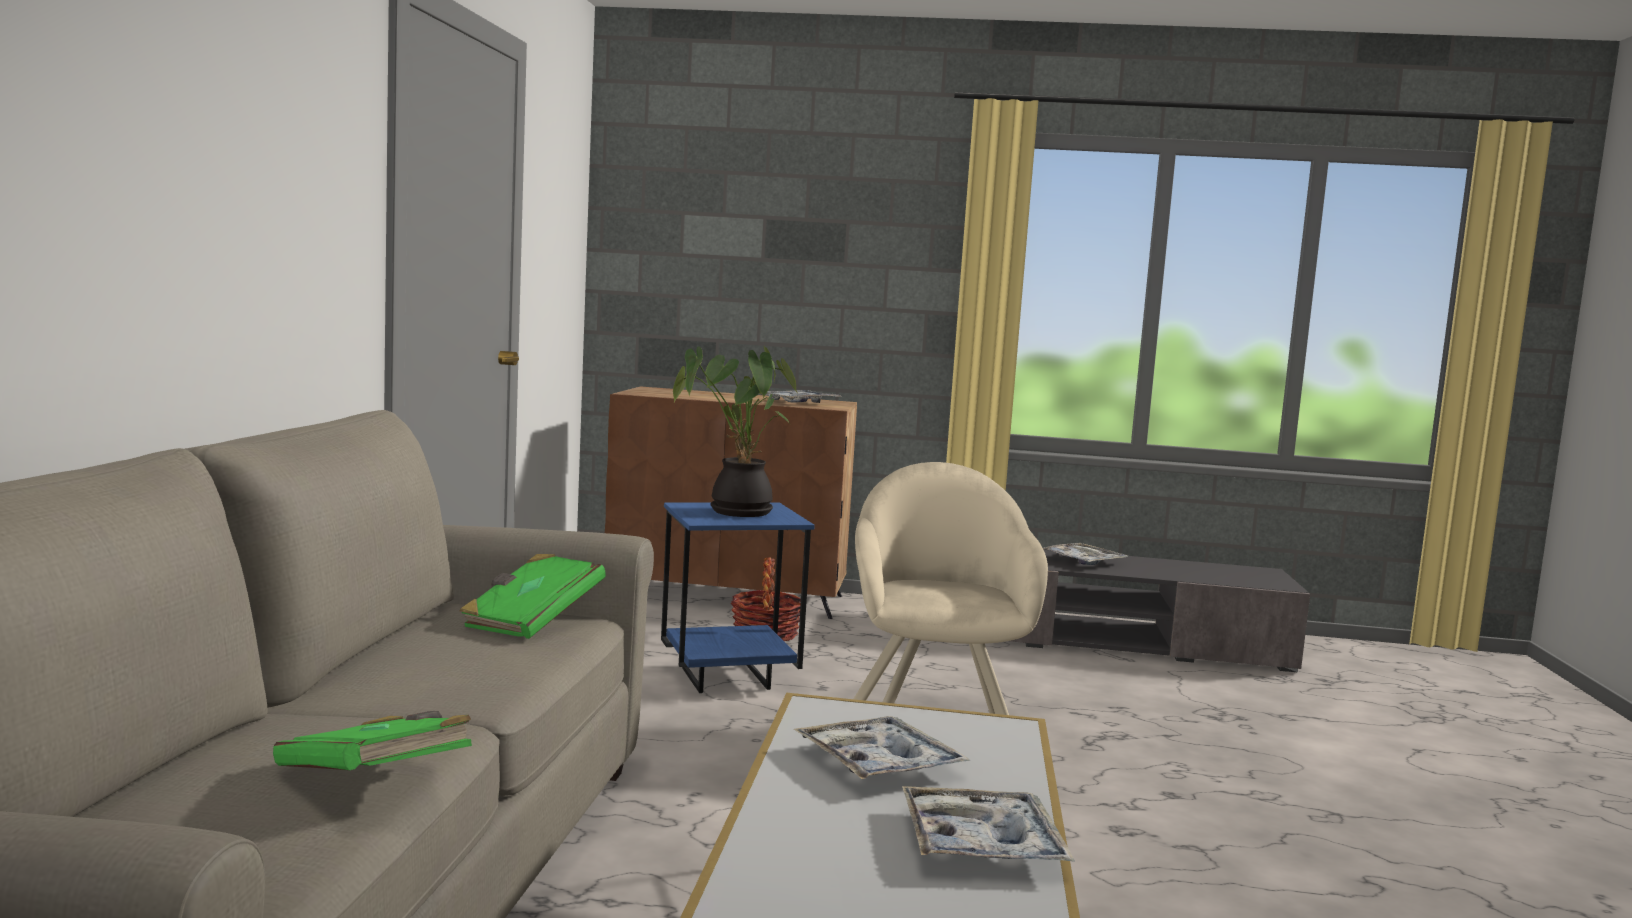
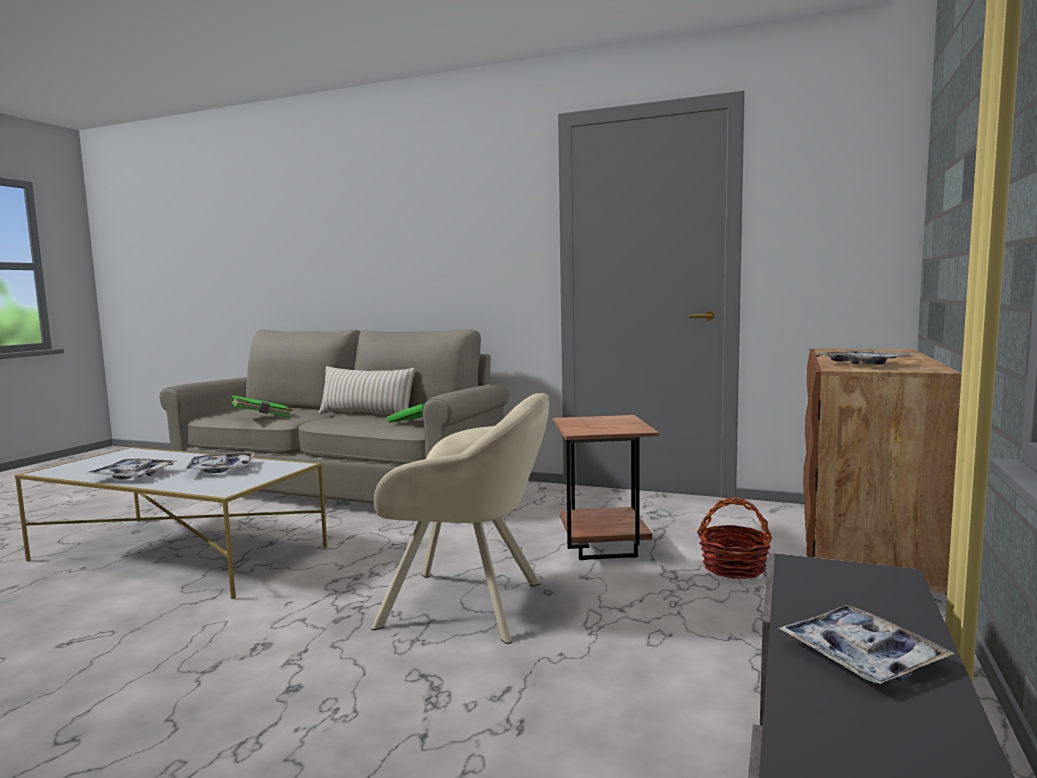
camera: 105 degrees right, 0 degrees up
(377, 671) = (366, 414): none -> beige pillow
(727, 679) = (601, 549): blue side table -> brown side table
(735, 511) = (605, 423): potted plant -> none

